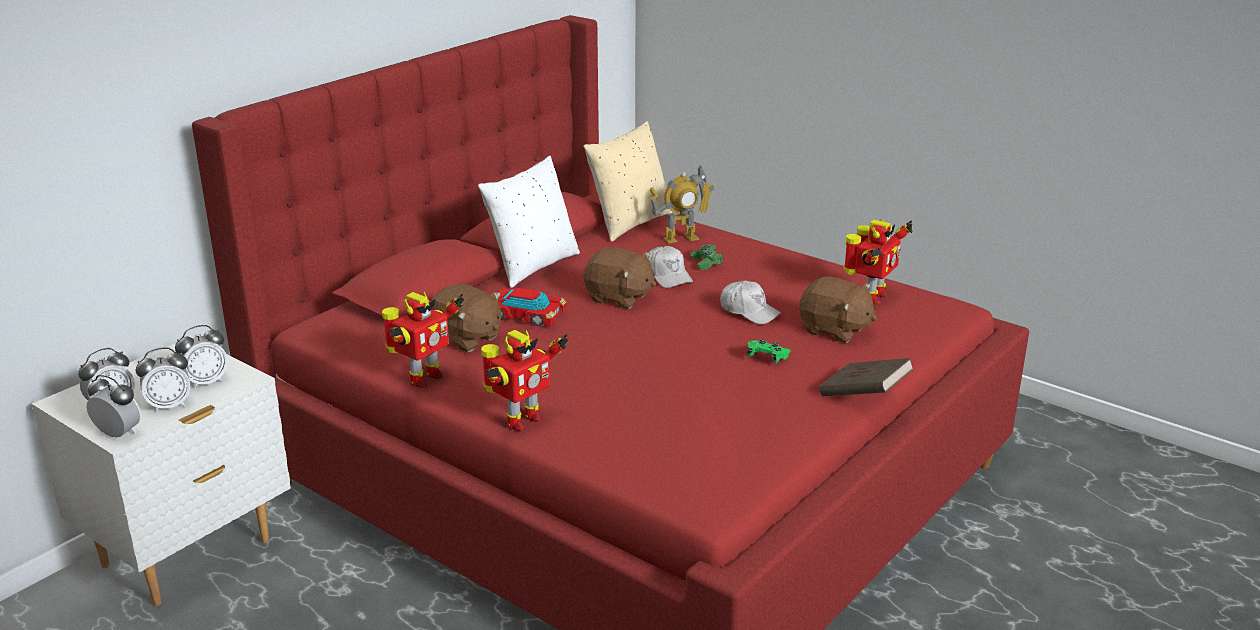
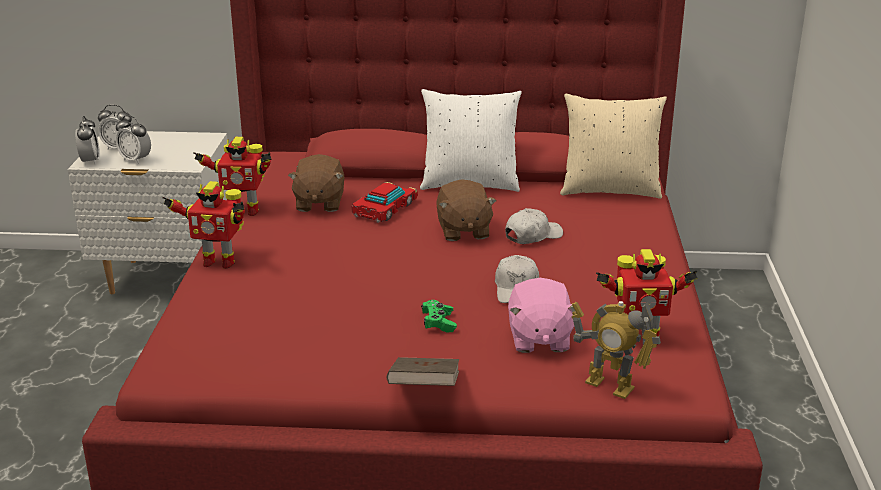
camera: 55 degrees right, 0 degrees up
(206, 382) = (174, 158): alarm clock -> none
(525, 314) = (384, 208): toy car -> toy car turned 135 degrees counterclockwise
(668, 276) = (533, 236): white cap -> white cap turned 150 degrees counterclockwise
(681, 238) = (615, 218): toy robot -> toy robot (609, 386)
(706, 263) = (584, 243): green game controller -> none
(835, 330) = (538, 339): brown plush toy -> pink plush toy

